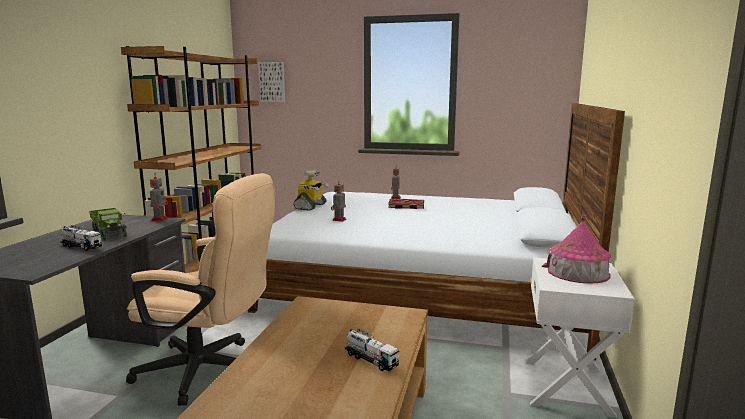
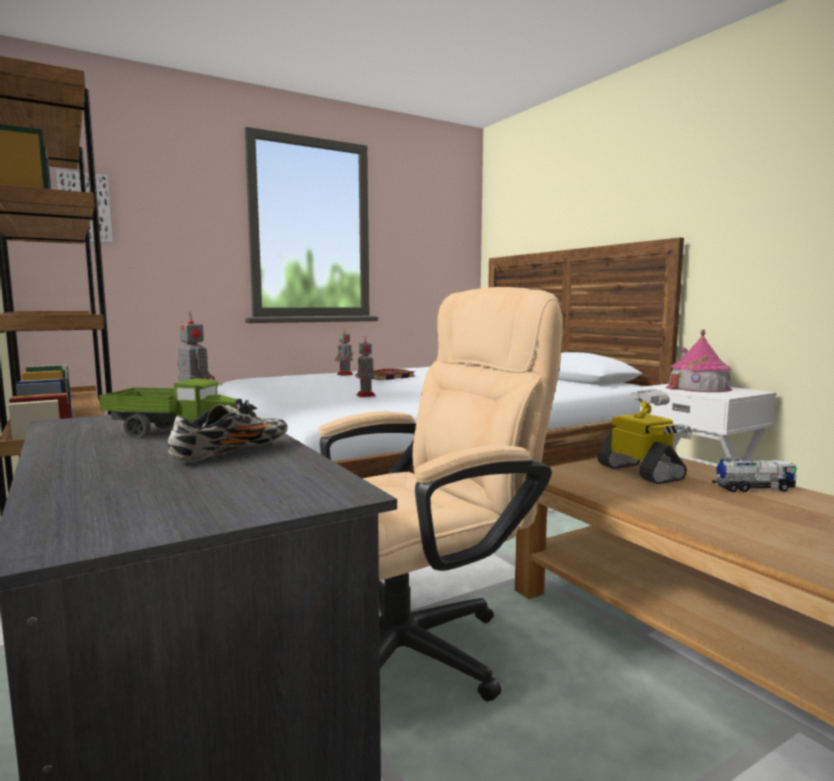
camera: 45 degrees left, 5 degrees down
(81, 247) = (232, 453): toy truck -> shoe
(311, 206) = (276, 391): toy robot -> toy robot (641, 472)

